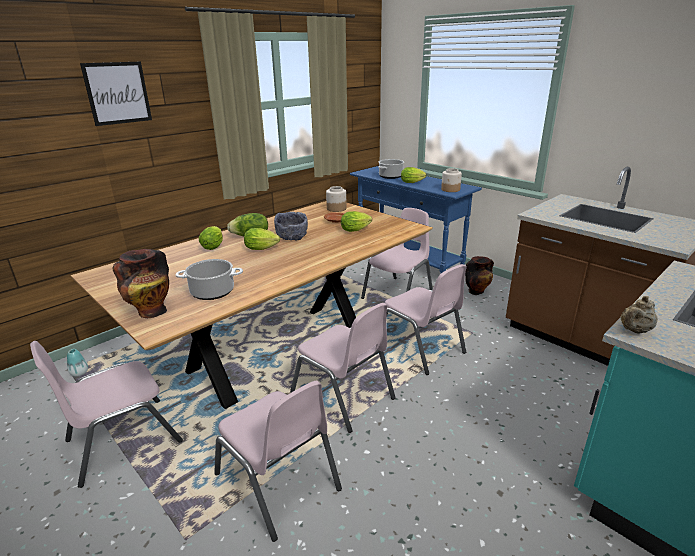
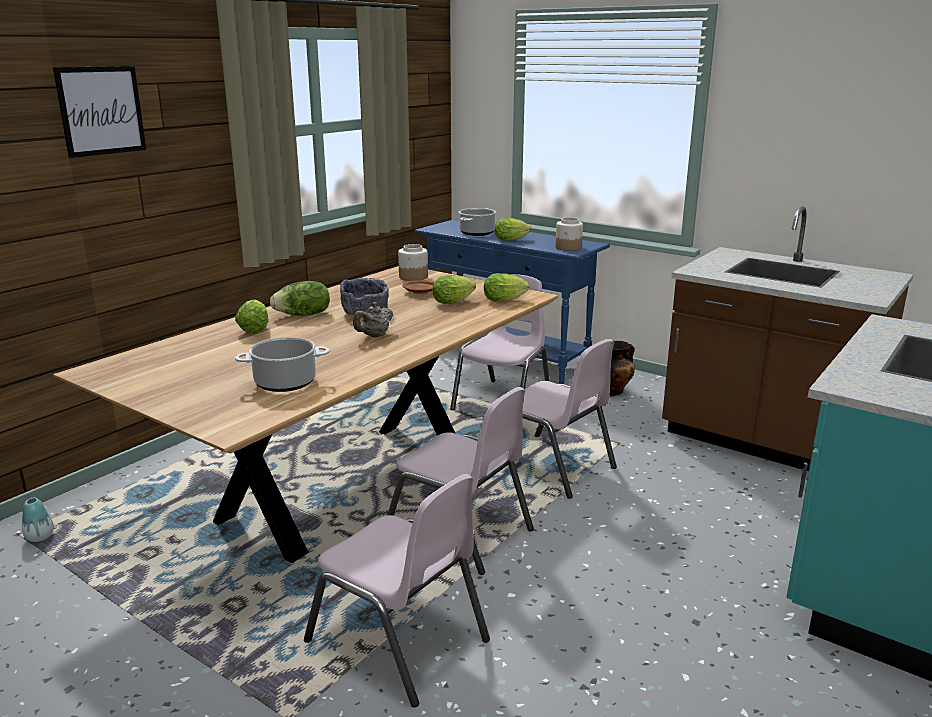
camera: 10 degrees left, 5 degrees down
(123, 440) = (147, 616): pink chair -> none
(151, 311) = (208, 409): vase -> none
(263, 249) = (331, 329): lettuce -> lettuce (506, 300)
(634, 330) = (841, 383): beige teapot -> beige teapot (374, 336)

